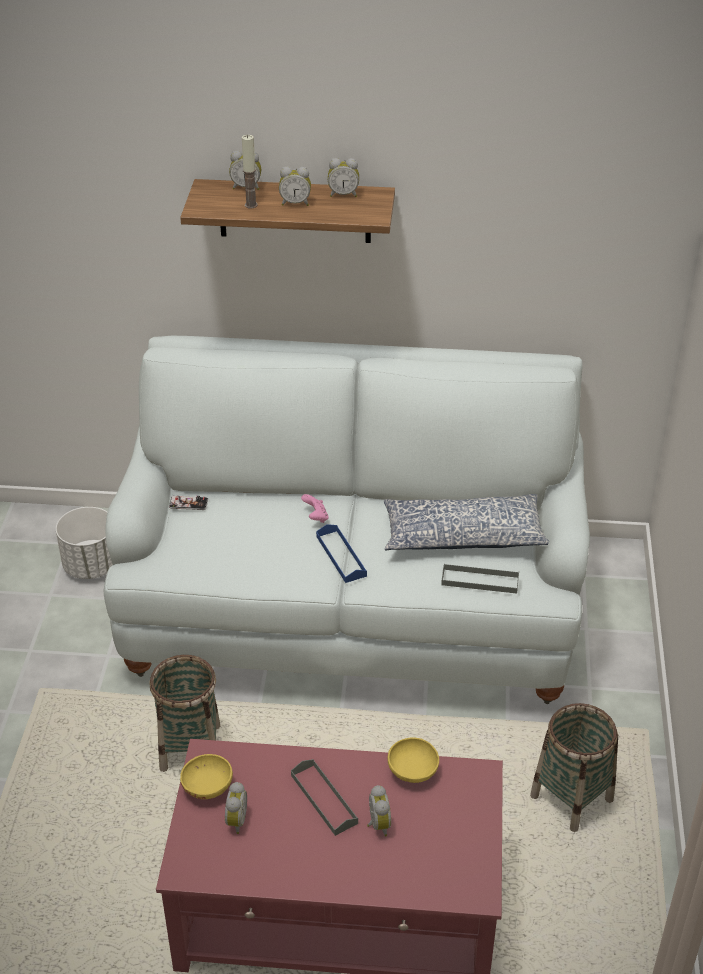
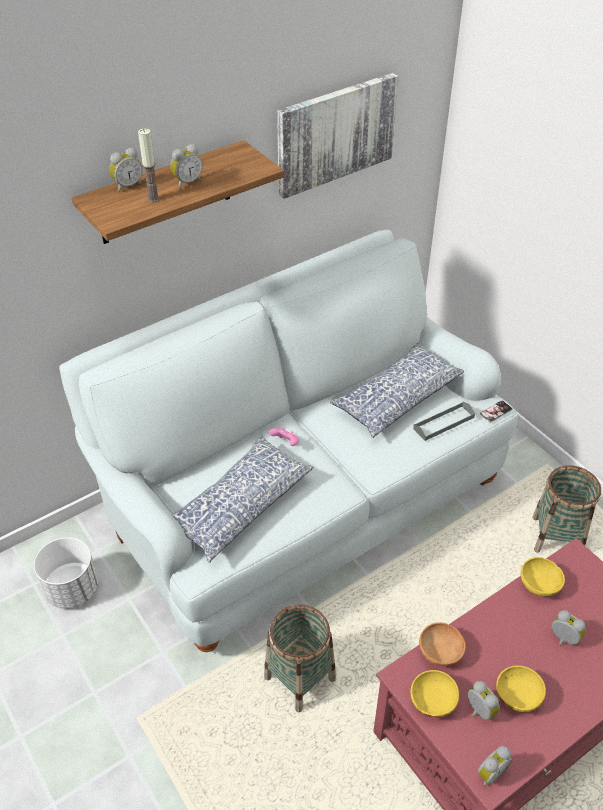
camera: 40 degrees left, 5 degrees up
(188, 503) = (182, 489): phone -> phone (496, 412)
(217, 541) = (238, 505): none -> pillow
(258, 760) = (441, 653): none -> brown bowl
(280, 833) = (516, 696): none -> yellow bowl
(324, 799) = (512, 648): grey tray -> none
(341, 556) = (336, 461): blue tray -> none
(343, 194) = (214, 160): alarm clock -> alarm clock (489, 772)
(517, 220) = (335, 134): none -> picture

